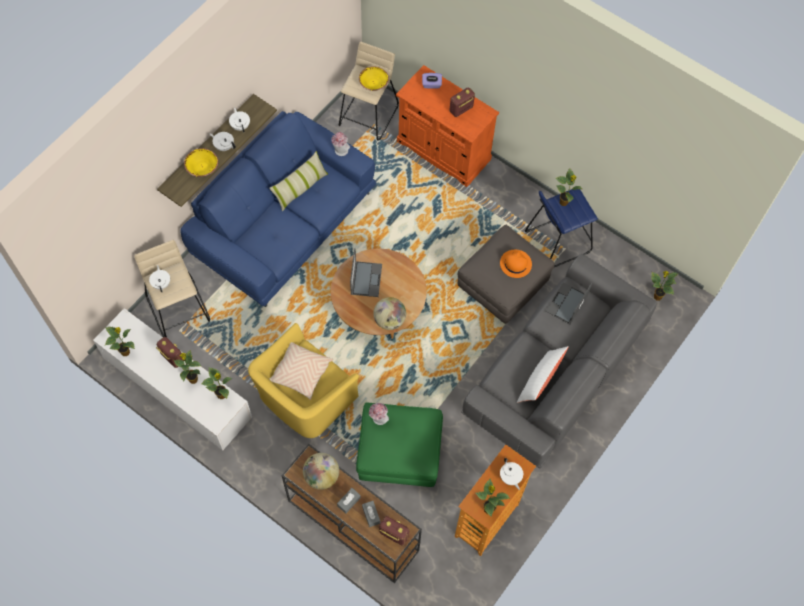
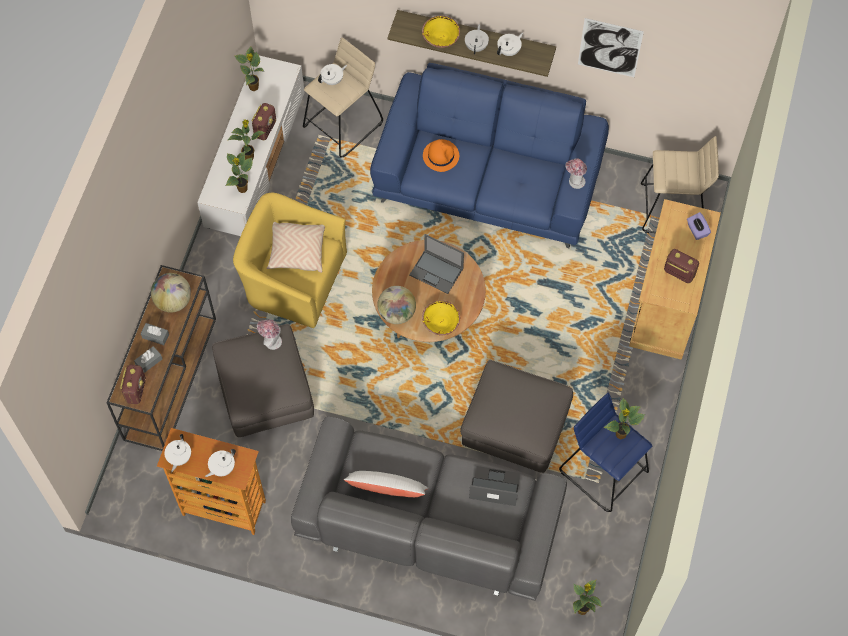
camera: 70 degrees right, 0 degrees up
(281, 55) = (610, 48): none -> picture
(300, 188) = (516, 165): pillow -> none
(366, 278) = (437, 272): laptop -> laptop turned 45 degrees clockwise
(373, 84) = (679, 178): yellow bowl -> yellow bowl (440, 322)
(399, 454) = (265, 394): green ottoman -> grey ottoman
(443, 150) = (666, 304): orange cabinet -> beige cabinet
(488, 508) = (179, 457): potted plant -> white teapot
(515, 264) = (520, 413): orange hat -> orange hat (440, 155)

